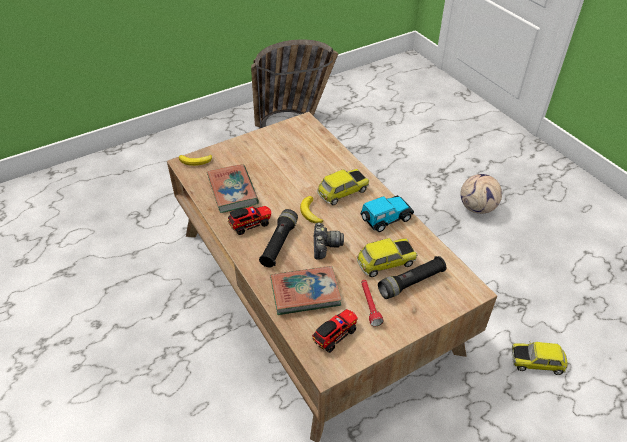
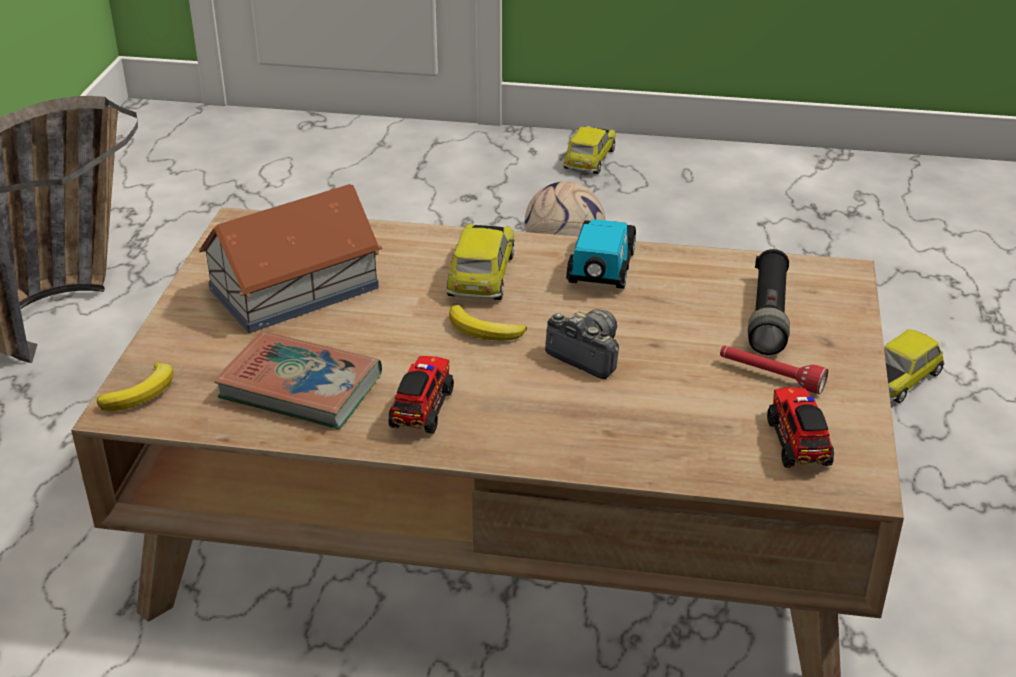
camera: 50 degrees left, 10 degrees down
(279, 244) = (516, 400): black flashlight -> none
(282, 155) = (292, 288): none -> toy house
(305, 293) = (669, 428): book -> none
(385, 262) = (698, 316): toy car -> toy car (590, 159)

